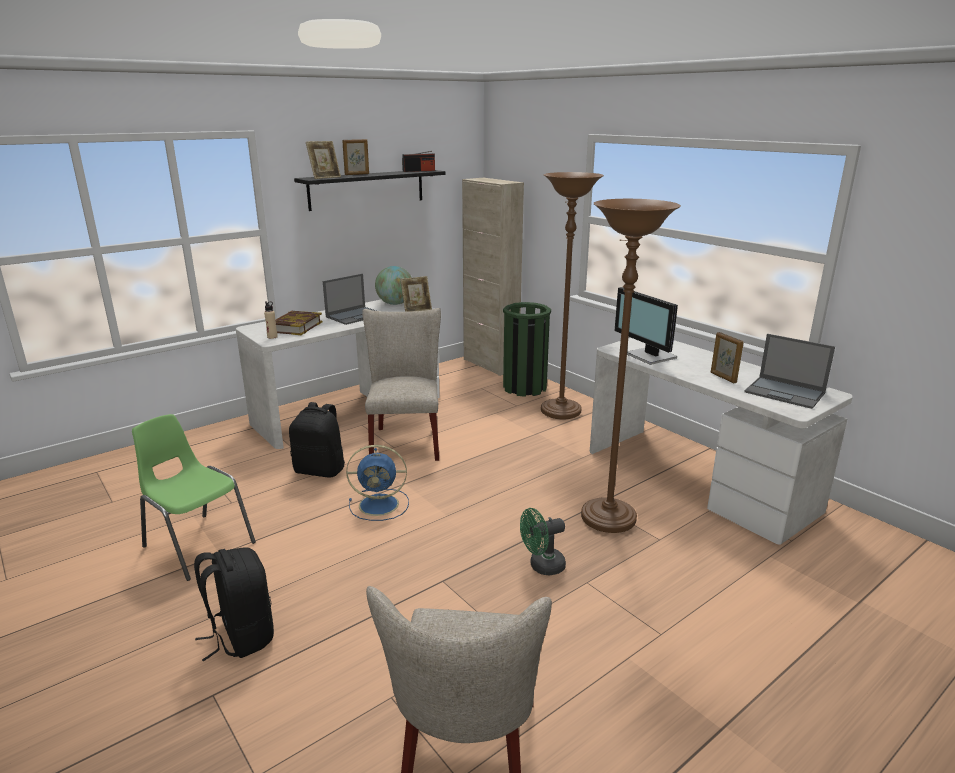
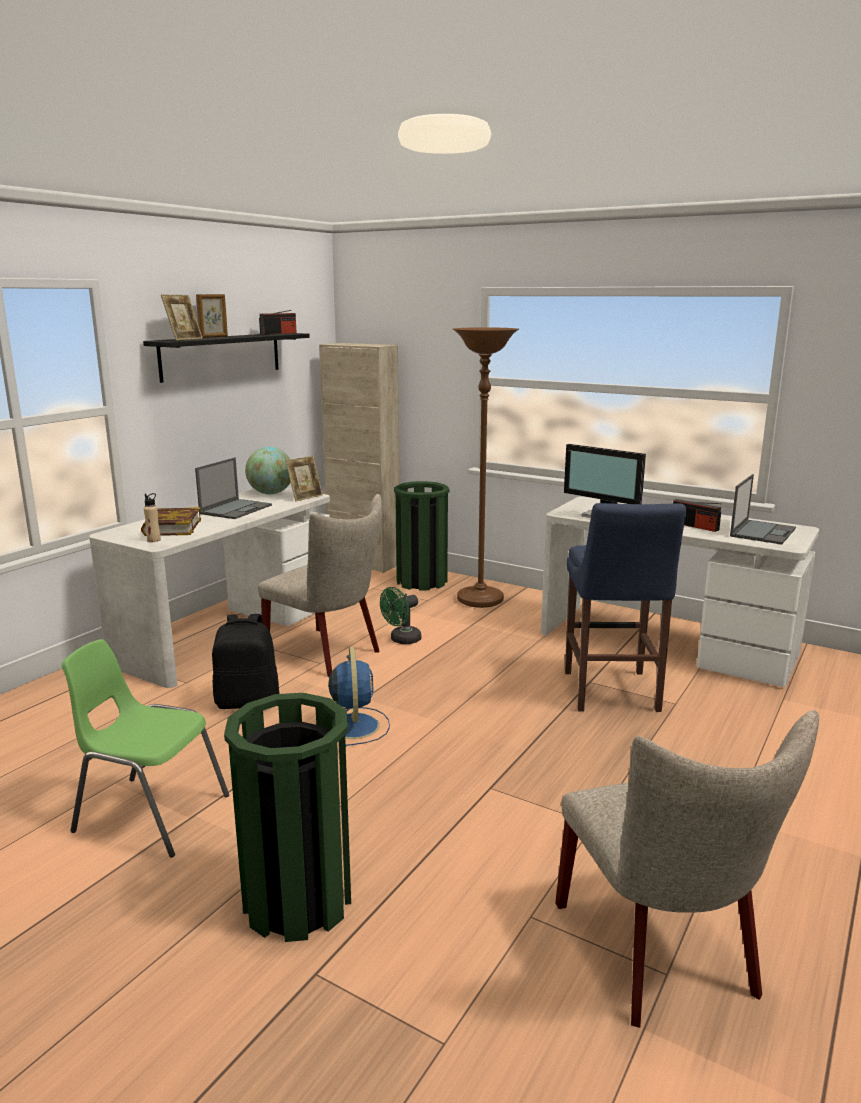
camera: 20 degrees left, 5 degrees down
(241, 636) = (297, 901): black backpack -> green trash can
(380, 505) = (354, 725): blue fan -> blue fan turned 75 degrees counterclockwise
(405, 441) = (328, 654): beige chair -> beige chair turned 150 degrees clockwise
(542, 566) = (583, 751): green fan -> green fan (402, 640)
(608, 518) = (611, 693): brown floor lamp -> blue stool
(723, 377) = (695, 526): picture frame -> radio
(785, 393) = (762, 532): laptop -> laptop turned 75 degrees counterclockwise

